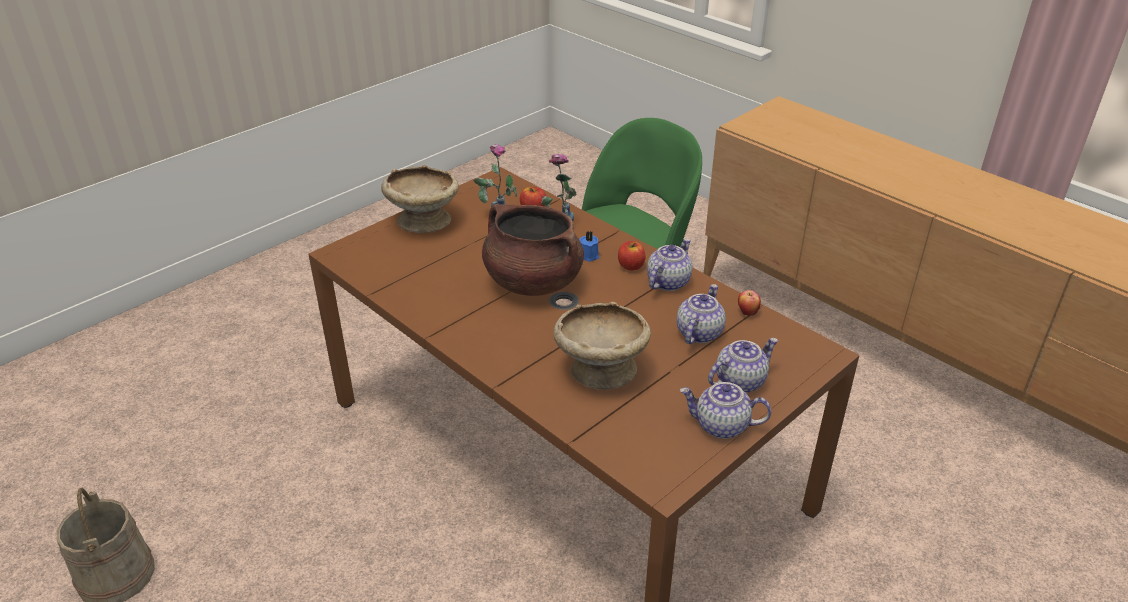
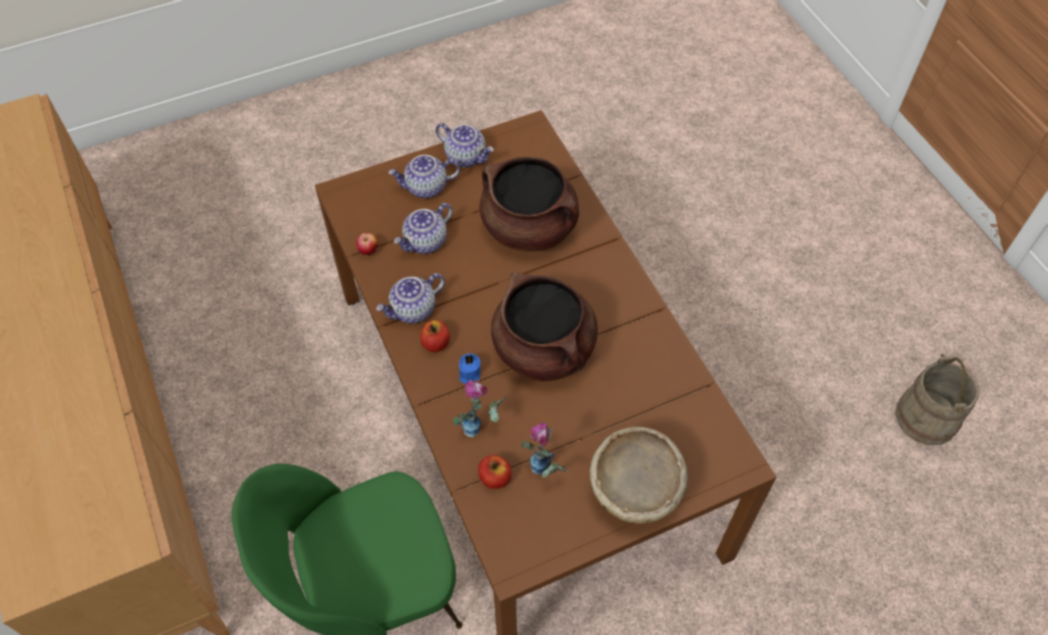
camera: 160 degrees left, 20 degrees up
(600, 371) = (529, 227): beige bowl -> brown cooking pot

